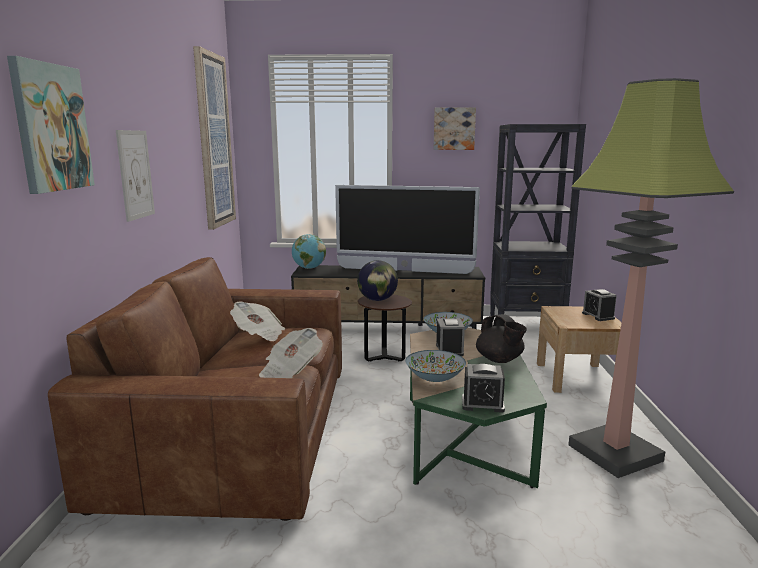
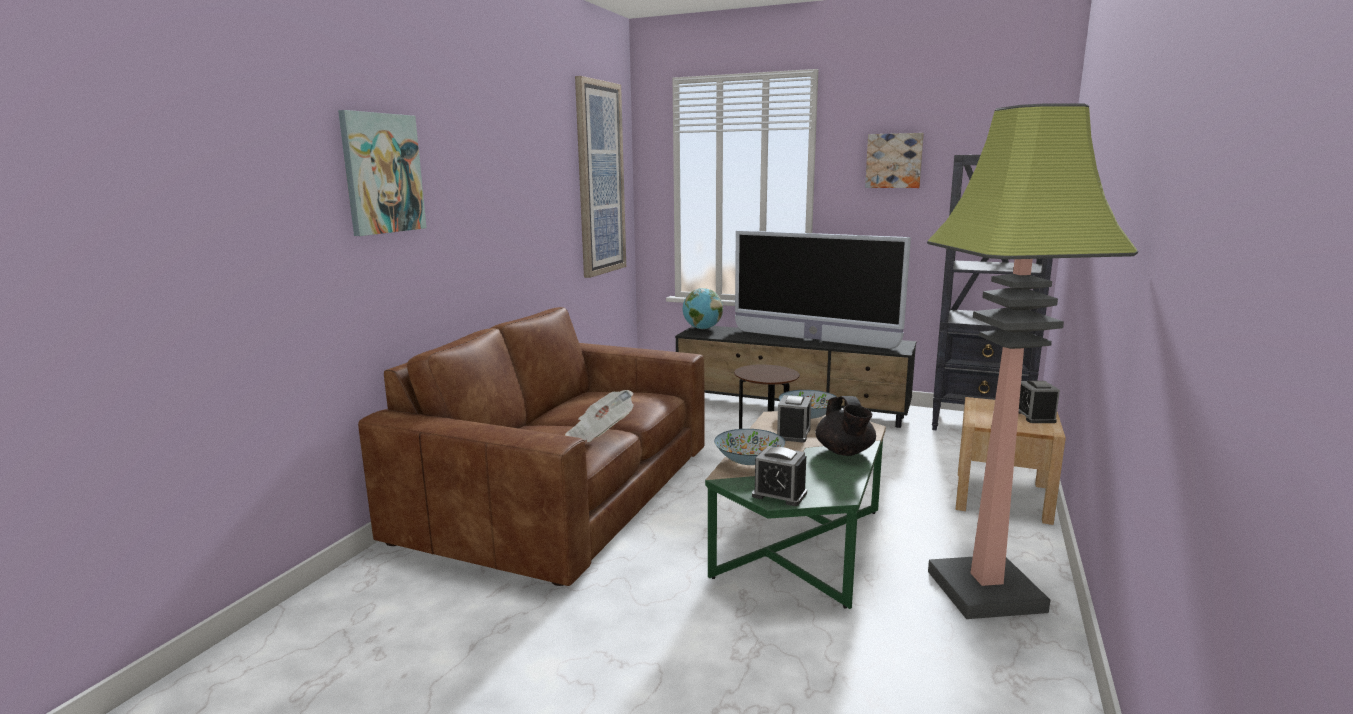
camera: 20 degrees right, 0 degrees up
(135, 174) = (483, 217): picture -> none
(259, 334) = (597, 394): newspaper -> none
(377, 300) = (758, 371): globe -> none

